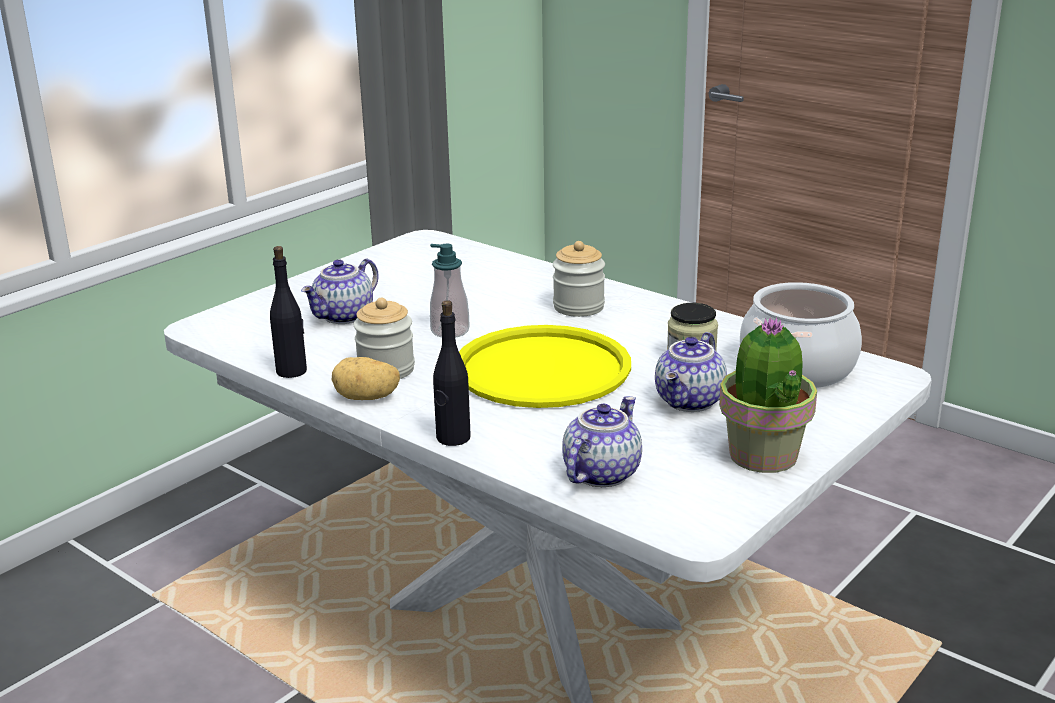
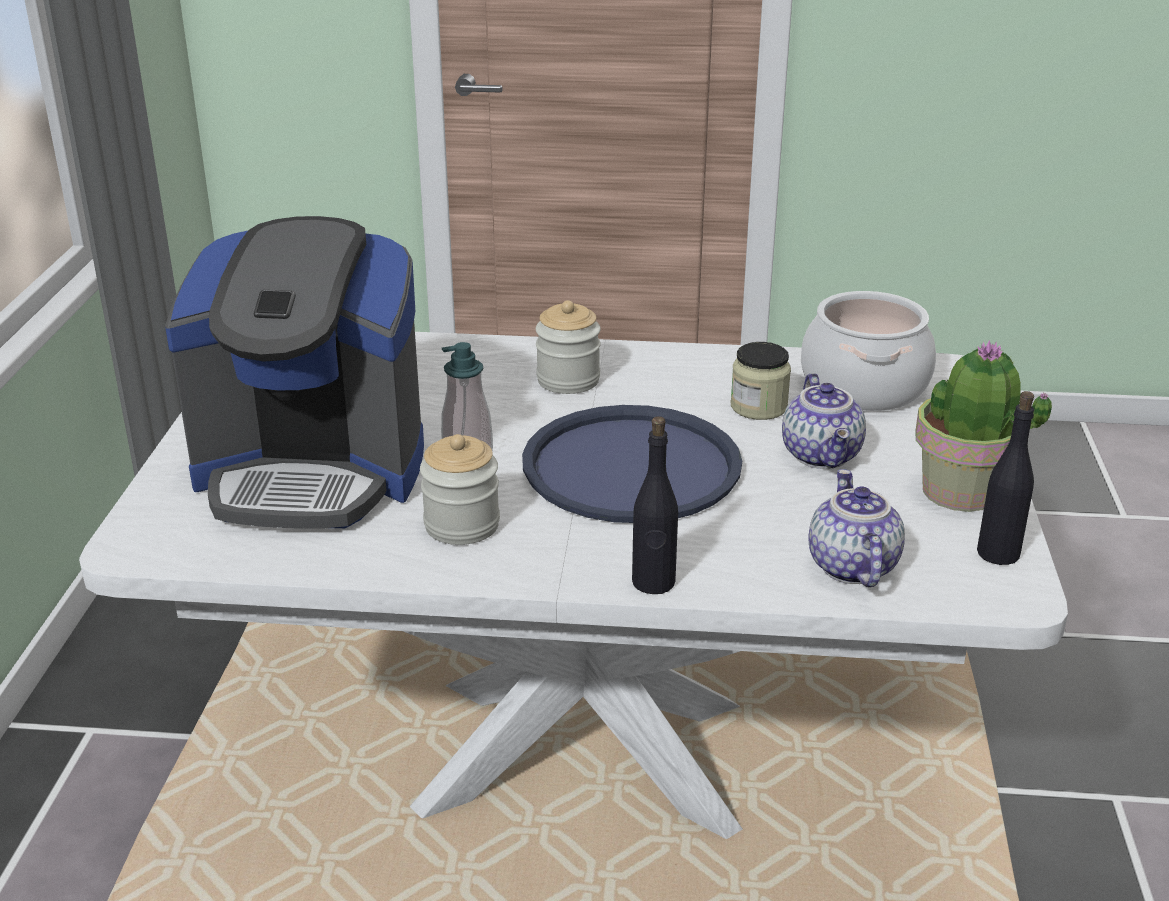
camera: 35 degrees left, 5 degrees up
(292, 371) = (348, 566): black bottle -> black bottle (998, 553)
(344, 317) = (312, 472): teapot -> coffee machine
(366, 398) = (489, 569): potato -> none
(542, 369) = (632, 466): yellow tray -> blue tray

